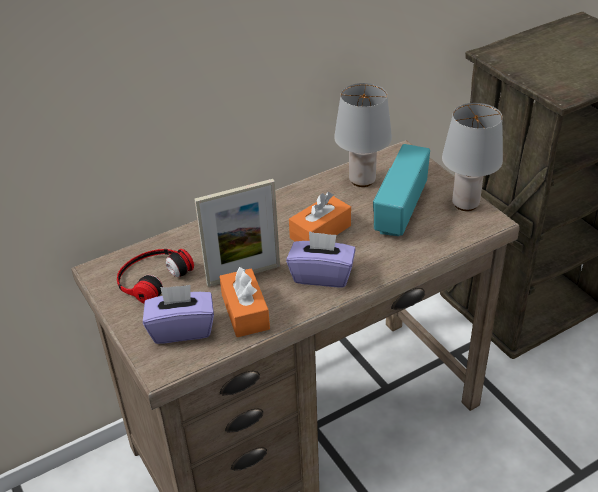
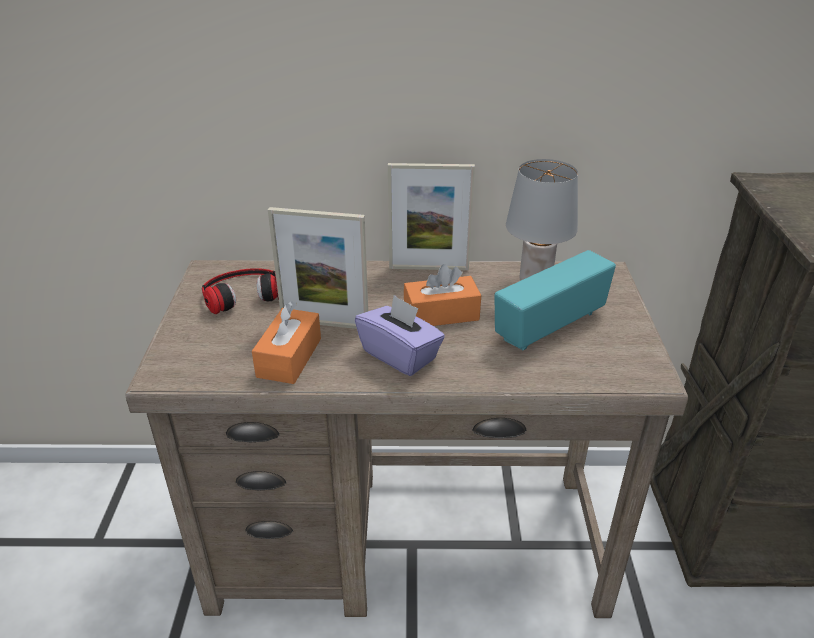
camera: 30 degrees right, 5 degrees down
(182, 329) = (217, 347): purple tissue box -> none
(276, 198) = (429, 268): none -> picture frame
(465, 203) = (636, 347): grey table lamp -> none

